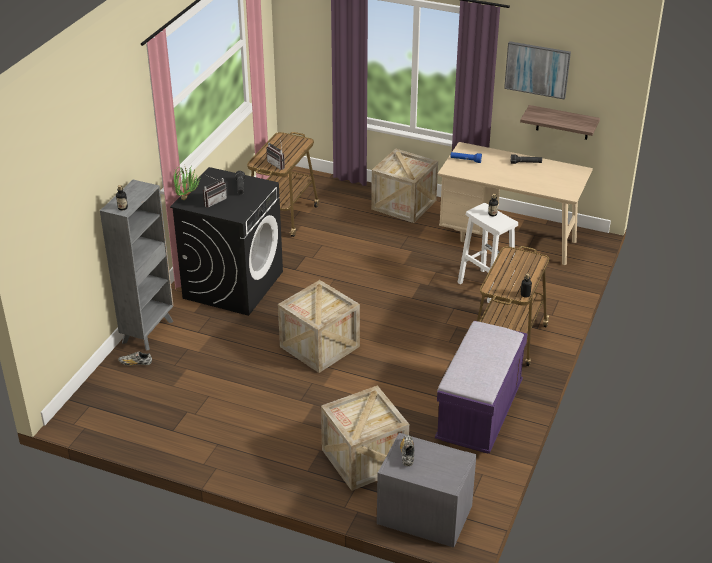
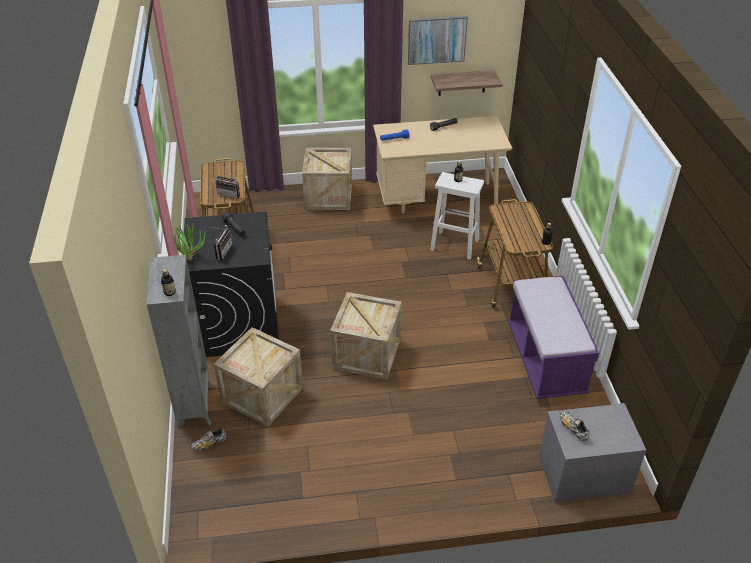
camera: 30 degrees left, 5 degrees up
(364, 459) = (493, 445): crate -> crate (262, 395)

